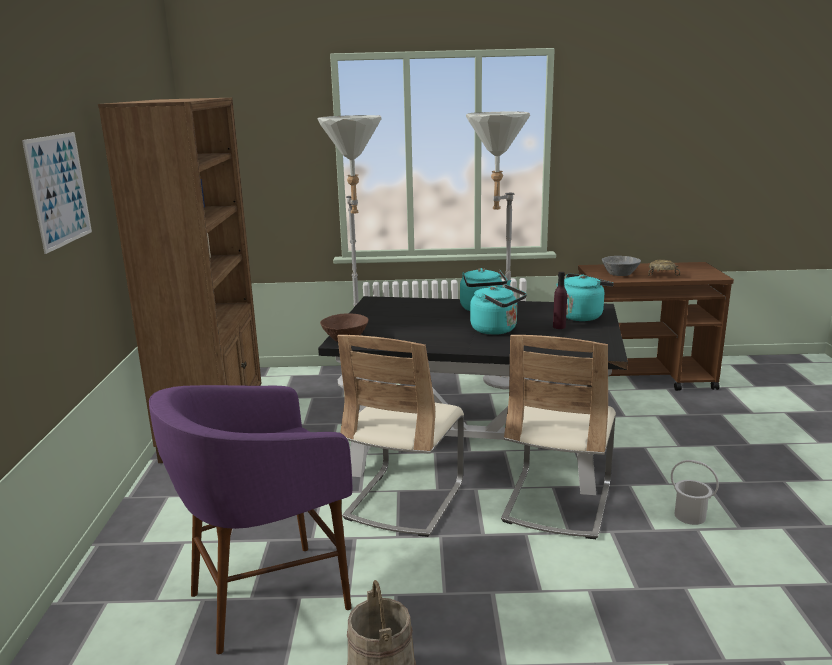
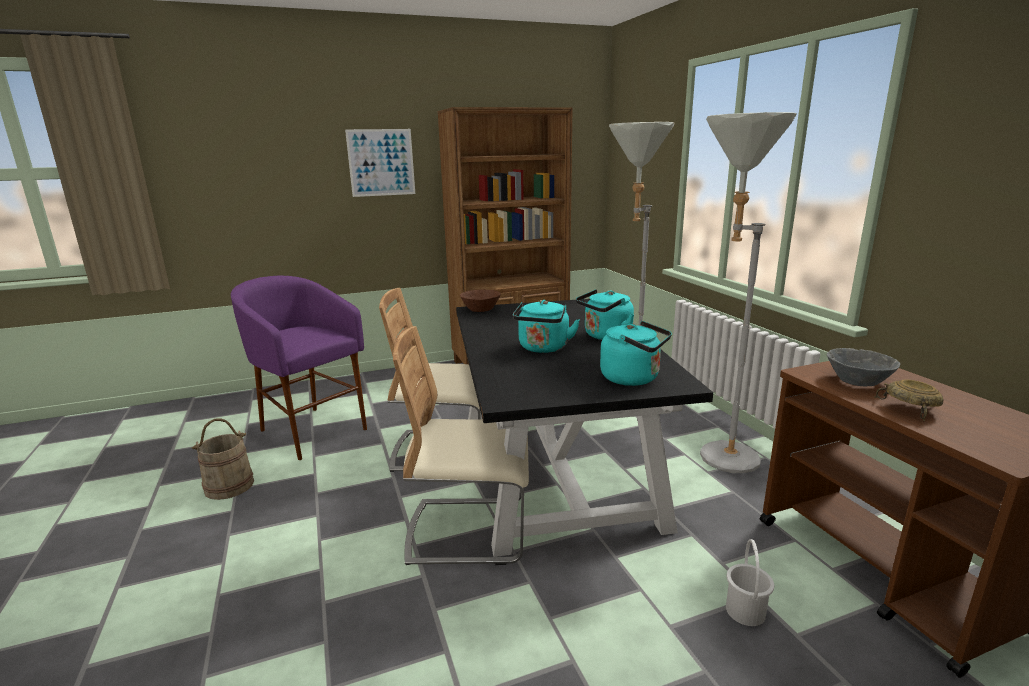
camera: 70 degrees right, 0 degrees up
(559, 327) = (578, 371): purple bottle -> none
(689, 516) = (476, 642): white bucket -> white bucket (746, 611)

